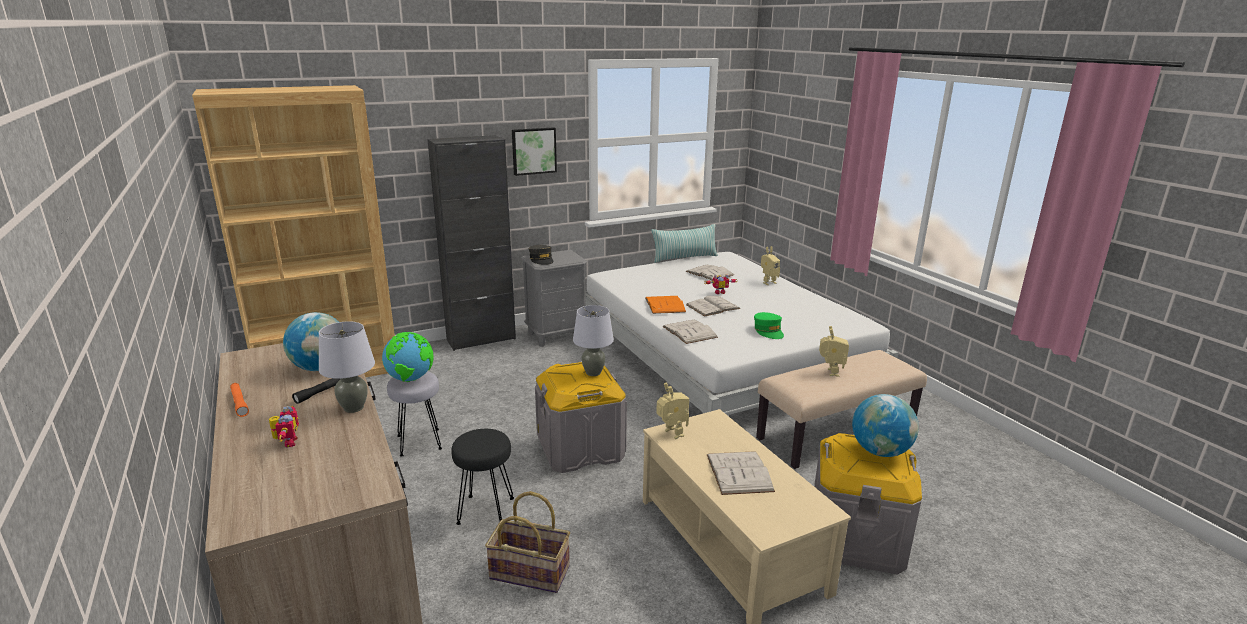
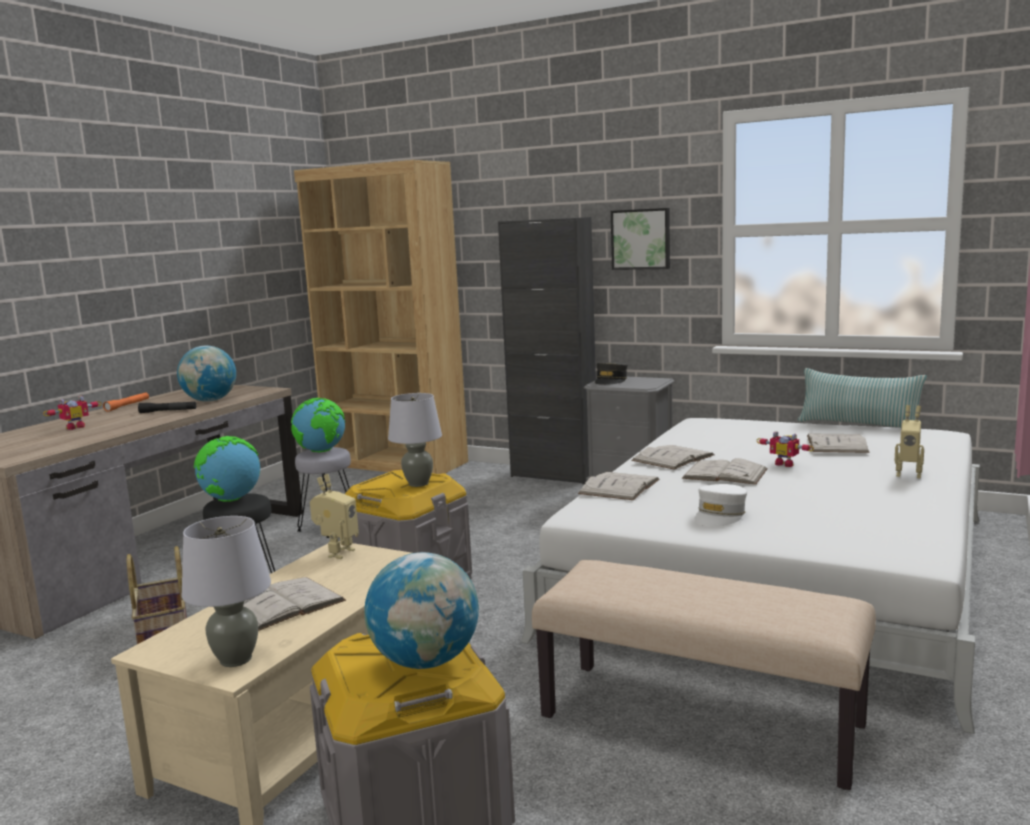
camera: 55 degrees right, 10 degrees down
(353, 408) = (147, 423): grey table lamp -> grey table lamp (236, 659)
(474, 442) = (230, 500): none -> globe
(665, 305) = (673, 458): orange book -> white book
(768, 331) = (720, 516): green cap -> white cap
(830, 372) = (674, 584): toy robot -> none

